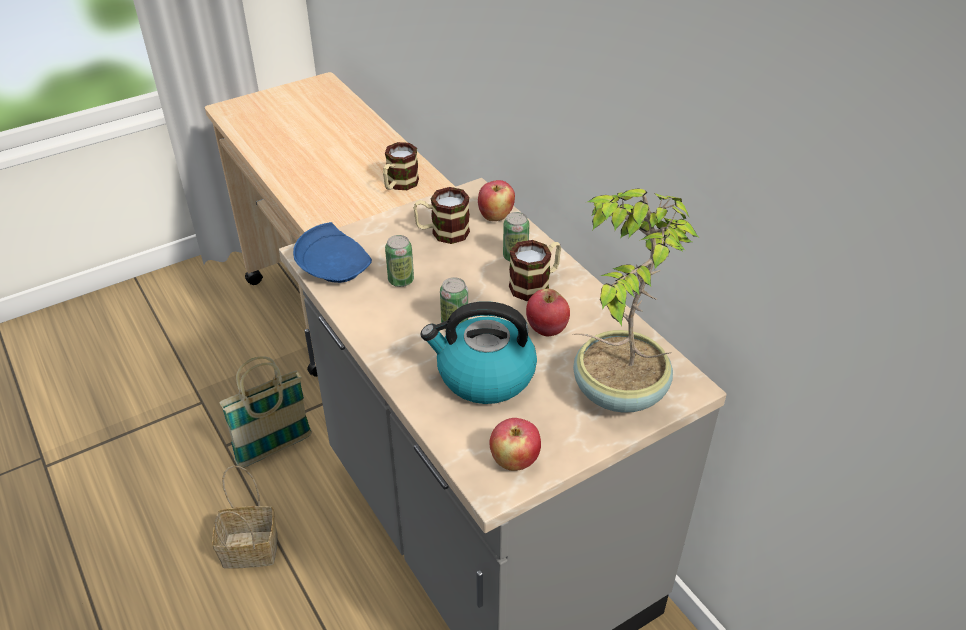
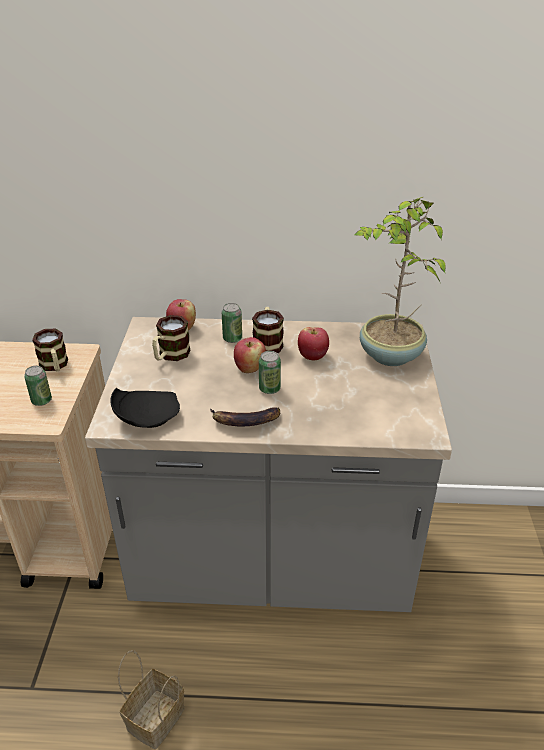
camera: 55 degrees left, 5 degrees down
(274, 449) = (73, 652): basket -> none
(335, 267) = (146, 417): blue plate -> black plate
(386, 332) = (244, 421): none -> banana
(401, 280) = (198, 393): can -> can (41, 401)
(484, 375) = (329, 397): kettle -> none
(514, 460) = (412, 416): apple -> apple (249, 368)

